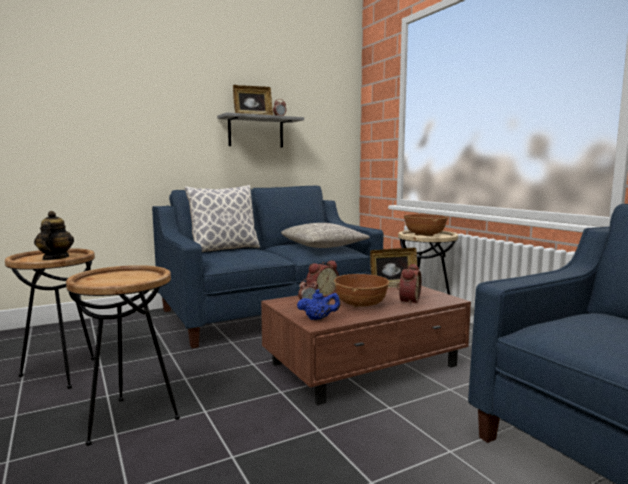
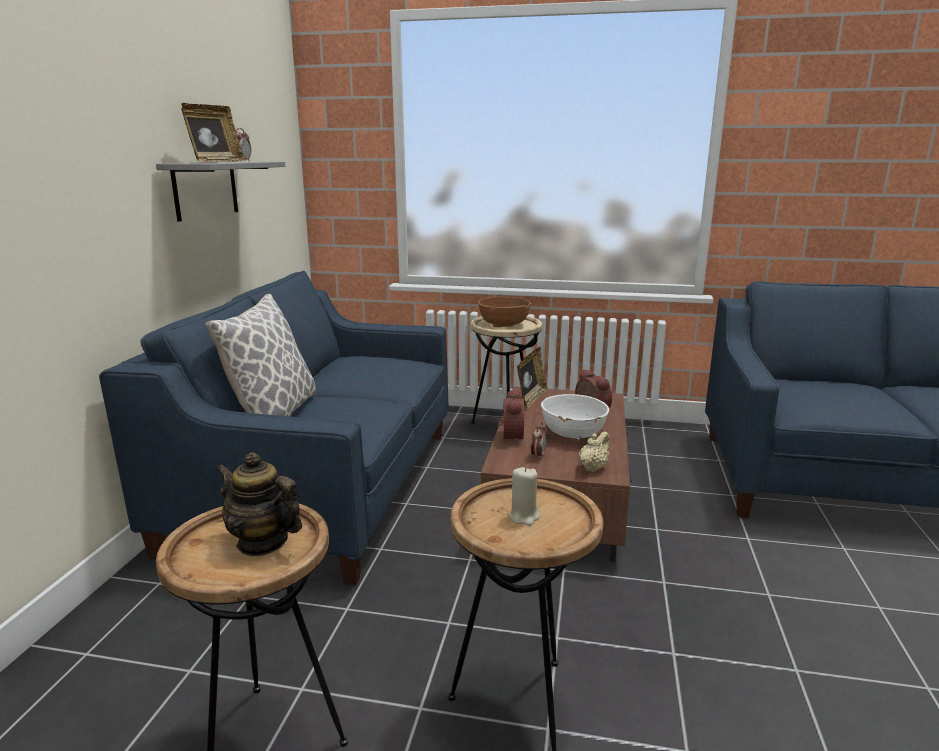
camera: 50 degrees left, 10 degrees up
(121, 278) = (524, 516): none -> beige candle
(318, 319) = (593, 467): blue teapot -> beige teapot
(323, 246) = (387, 367): grey pillow -> none
(361, 305) = (573, 434): brown bowl -> white bowl

